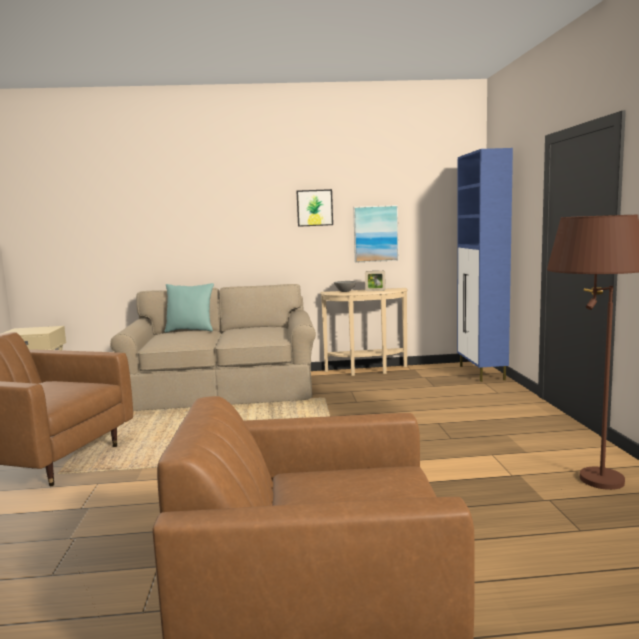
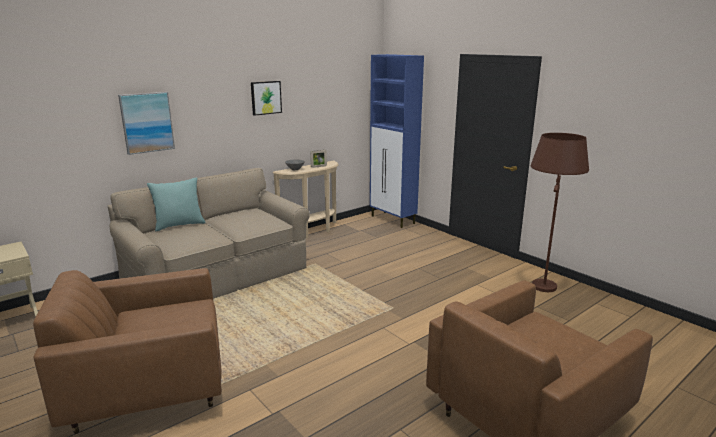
camera: 35 degrees left, 10 degrees up
(375, 233) = (312, 118): picture -> picture (147, 122)

